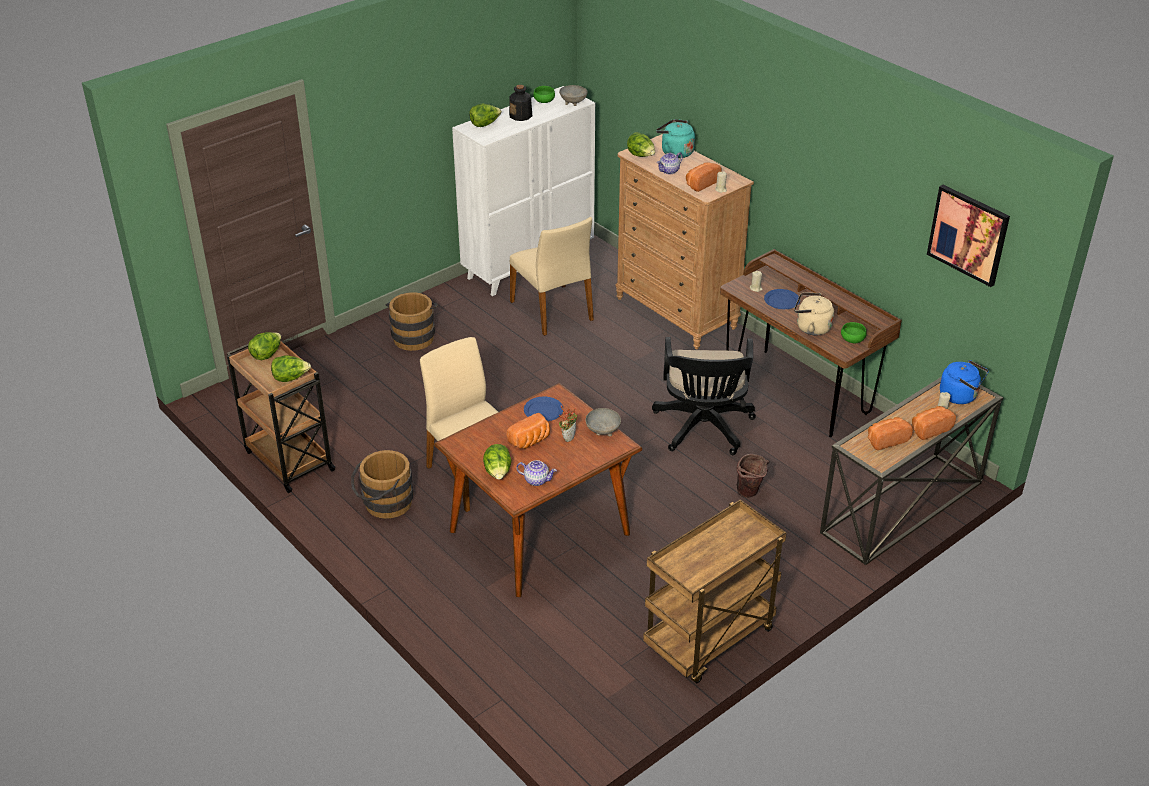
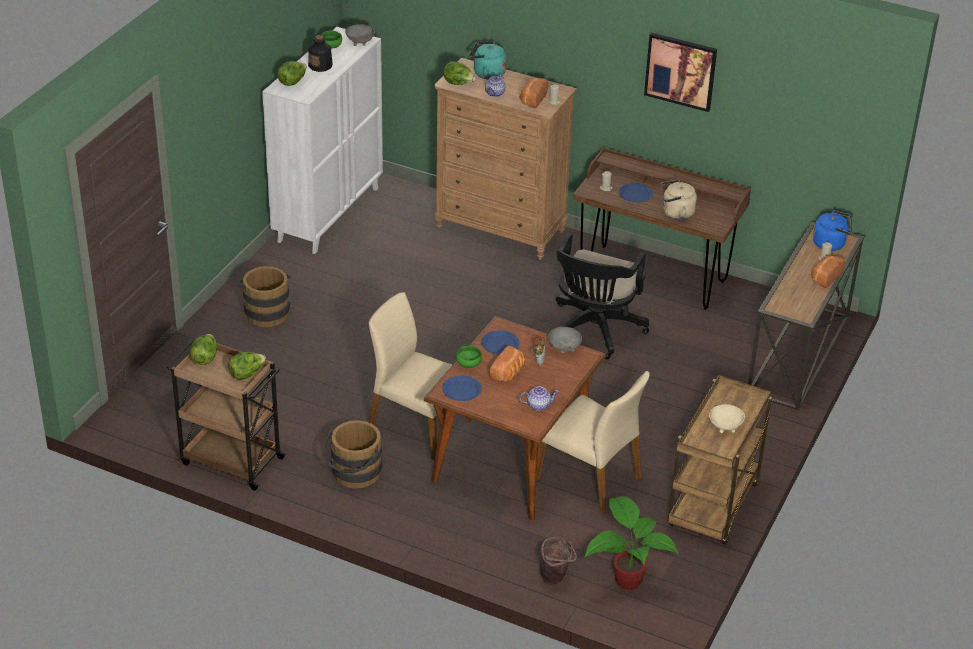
camera: 25 degrees left, 0 degrees up
(474, 445) = (461, 390): none -> blue plate
(498, 473) = (501, 408): lettuce -> none
(553, 310) = (384, 254): beige chair -> beige chair (589, 478)
(568, 688) = (625, 580): none -> potted plant
(703, 429) = (594, 331): black office chair -> black office chair turned 45 degrees clockwise
(715, 555) = (725, 426): none -> beige bowl
(750, 493) = (669, 377): brown bucket -> brown bucket (555, 579)
(852, 340) = (716, 216): green bowl -> green bowl (468, 364)
(886, 440) = (796, 295): bread -> none
(968, 234) = (813, 101): picture -> picture (680, 71)

